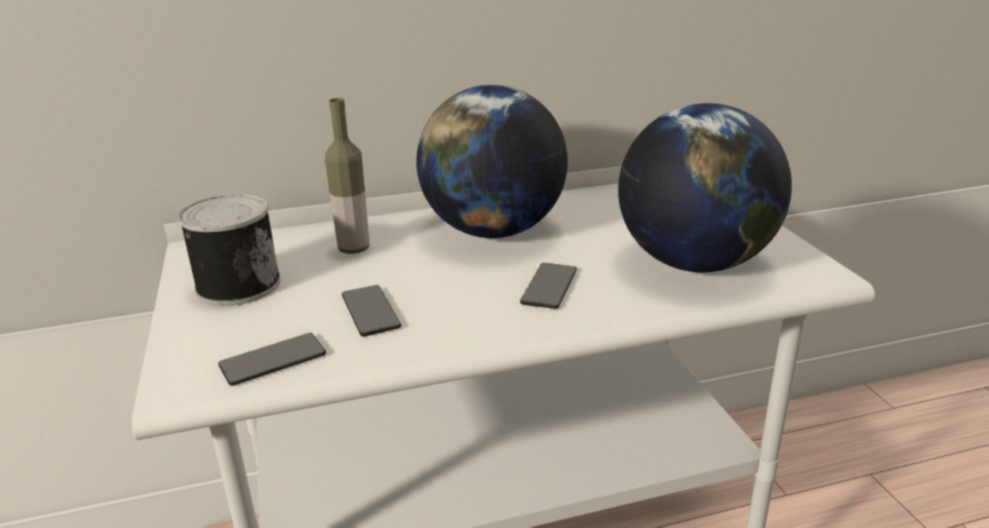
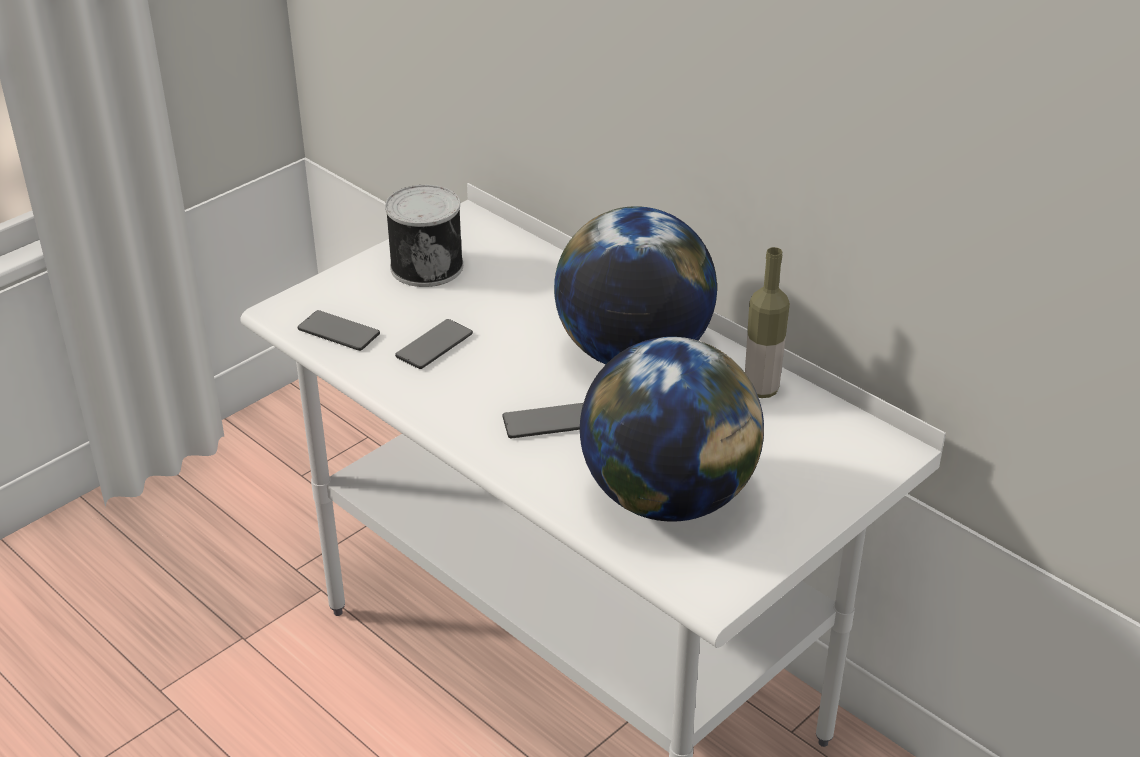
camera: 60 degrees right, 10 degrees up
(354, 249) = (531, 292): bottle -> bottle (761, 390)

